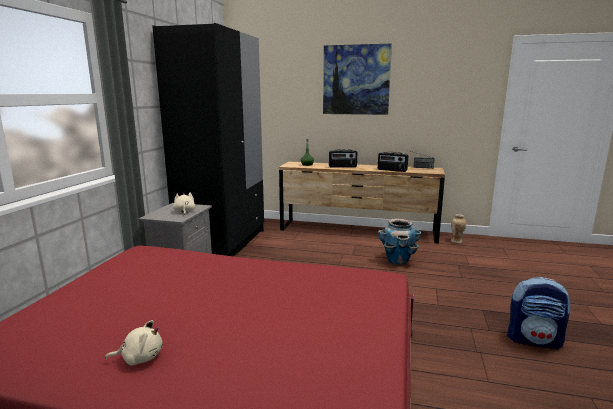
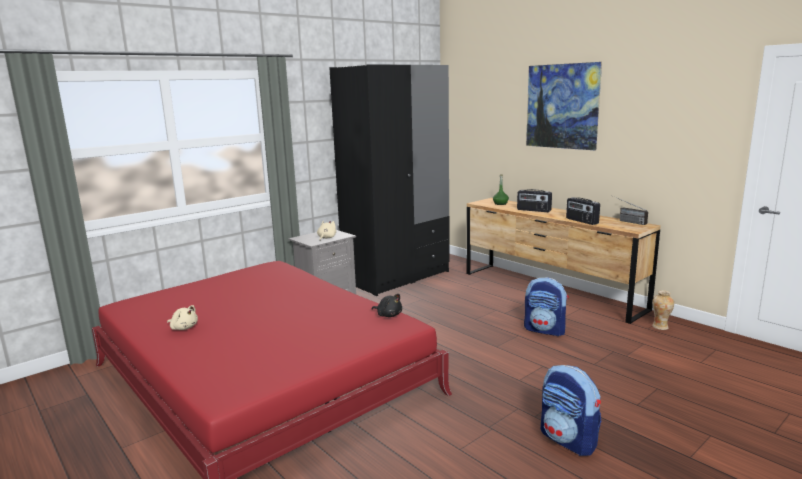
camera: 35 degrees right, 0 degrees up
(353, 273) = (388, 315): none -> black plush toy
(397, 261) = (545, 330): planter -> backpack

